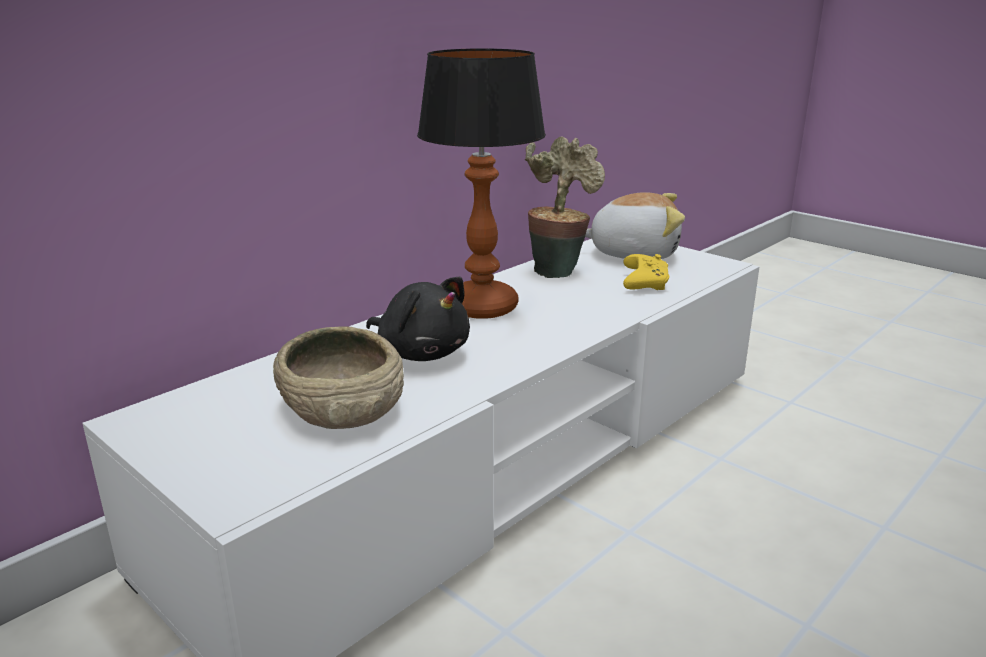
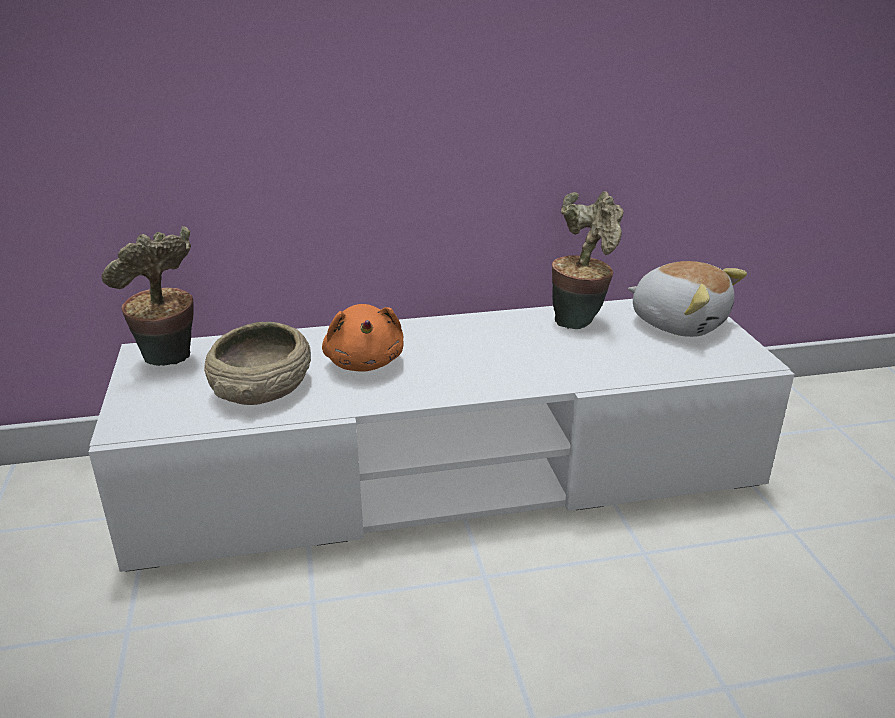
camera: 35 degrees right, 5 degrees up
(185, 419) = (169, 361): none -> potted plant
(420, 353) = (364, 362): black plush toy -> orange plush toy
(482, 308) = (463, 338): table lamp -> none
(644, 282) = (639, 356): yellow game controller -> none

